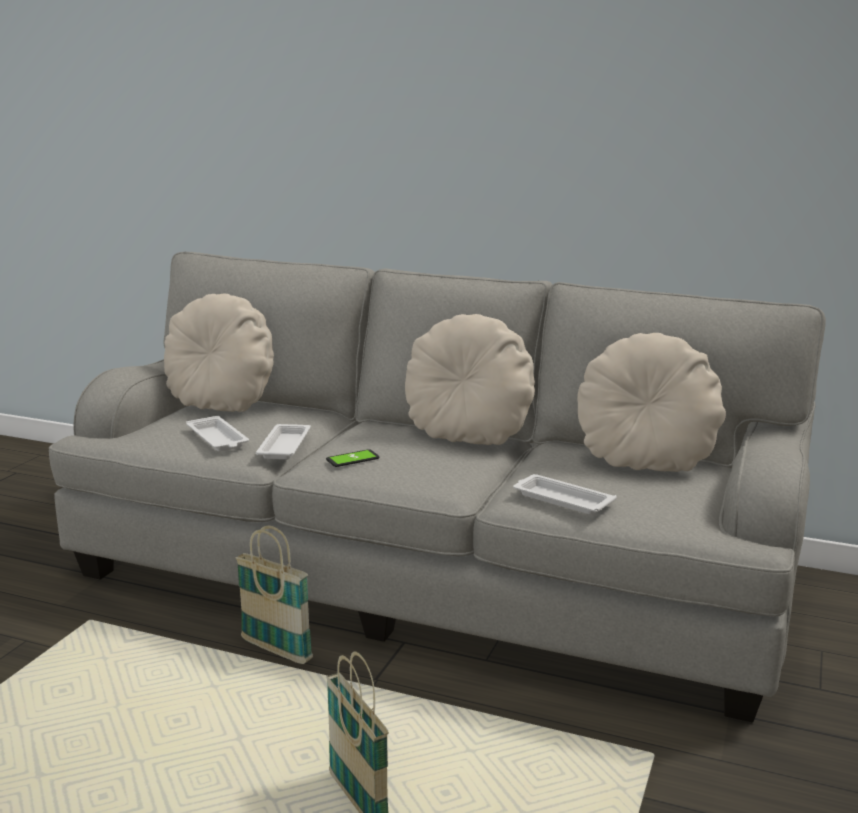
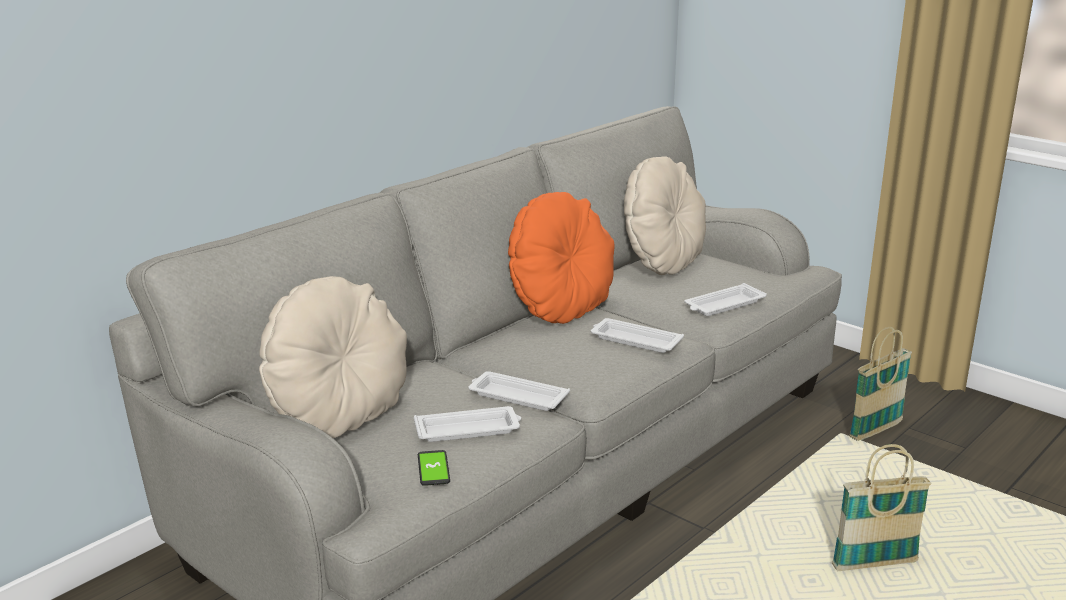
camera: 70 degrees left, 5 degrees up
(276, 650) = (630, 575): basket -> basket (875, 431)
(352, 459) = (589, 367): phone -> phone (433, 469)
(423, 469) = (634, 340): none -> white tray
(468, 438) = (561, 312): beige pillow -> orange pillow

